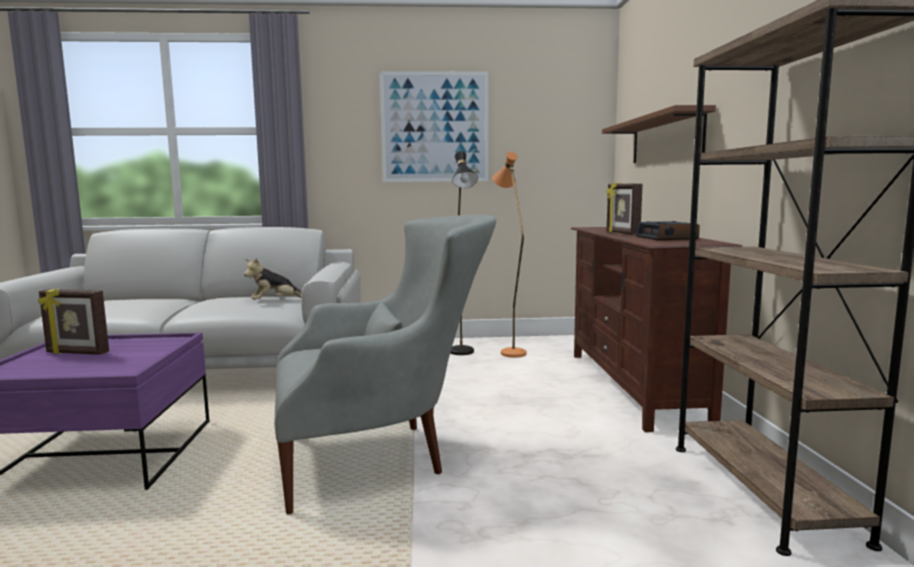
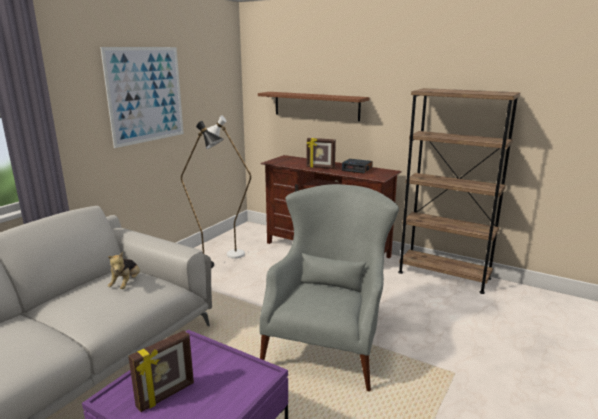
camera: 55 degrees left, 10 degrees up
(509, 351) = (229, 253): orange floor lamp -> white floor lamp

